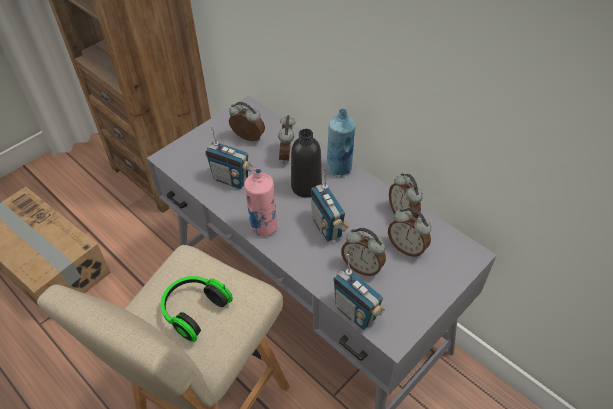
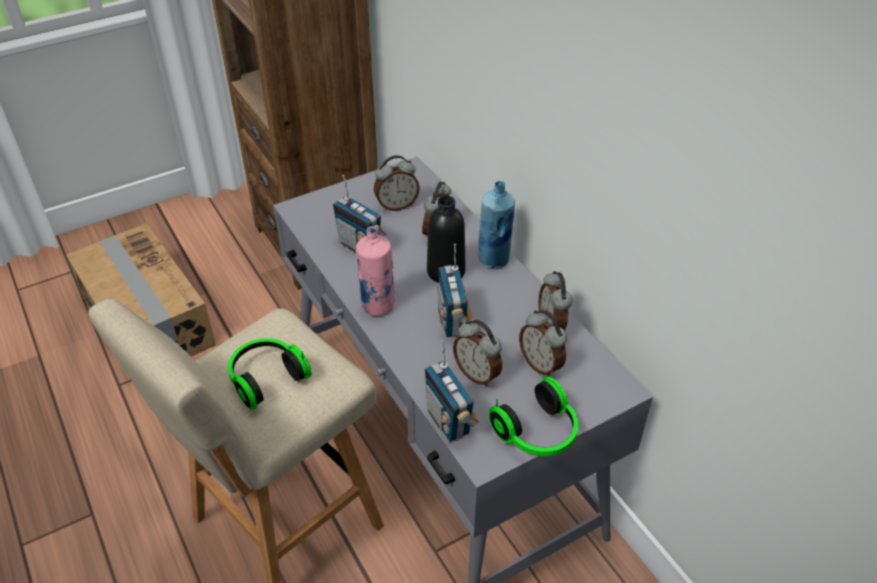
camera: 15 degrees right, 5 degrees down
(247, 139) = (396, 205): alarm clock -> alarm clock turned 120 degrees clockwise
(426, 306) = (538, 434): none -> headphones

